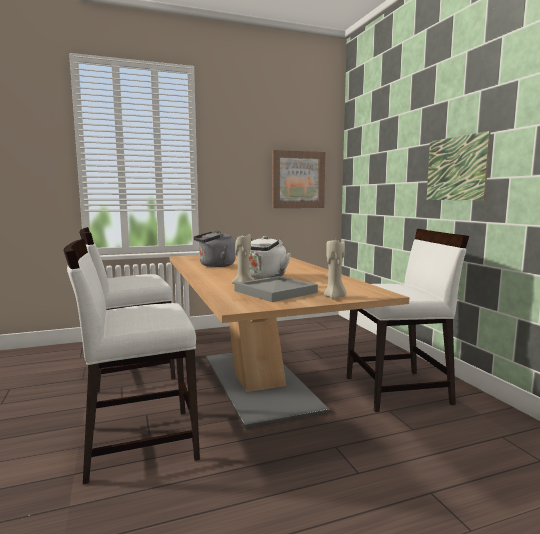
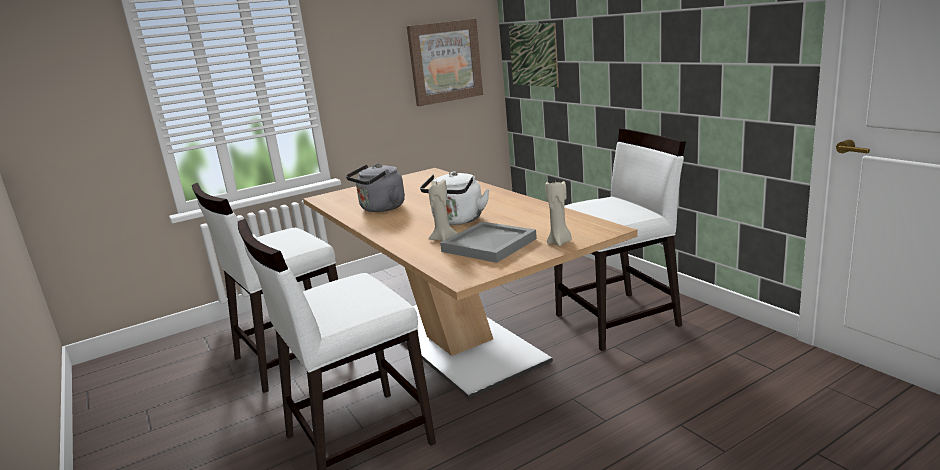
camera: 10 degrees left, 10 degrees up
(456, 168) = (657, 49): picture -> picture (533, 55)

